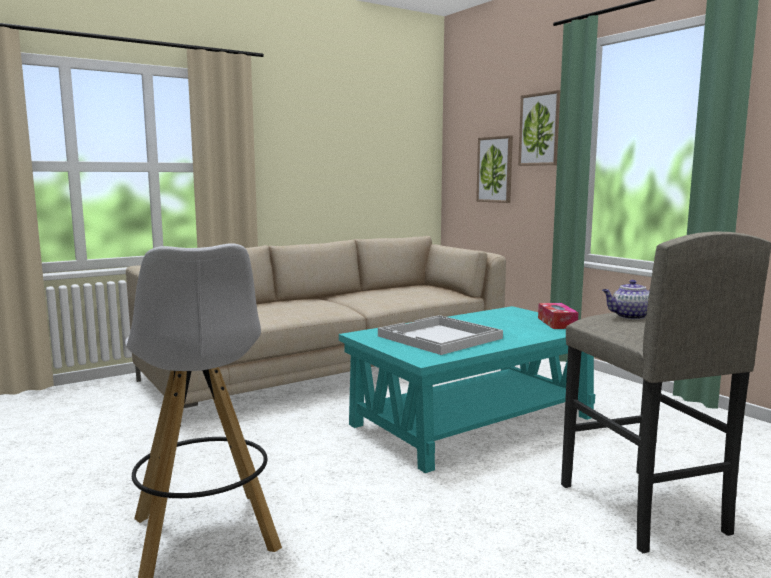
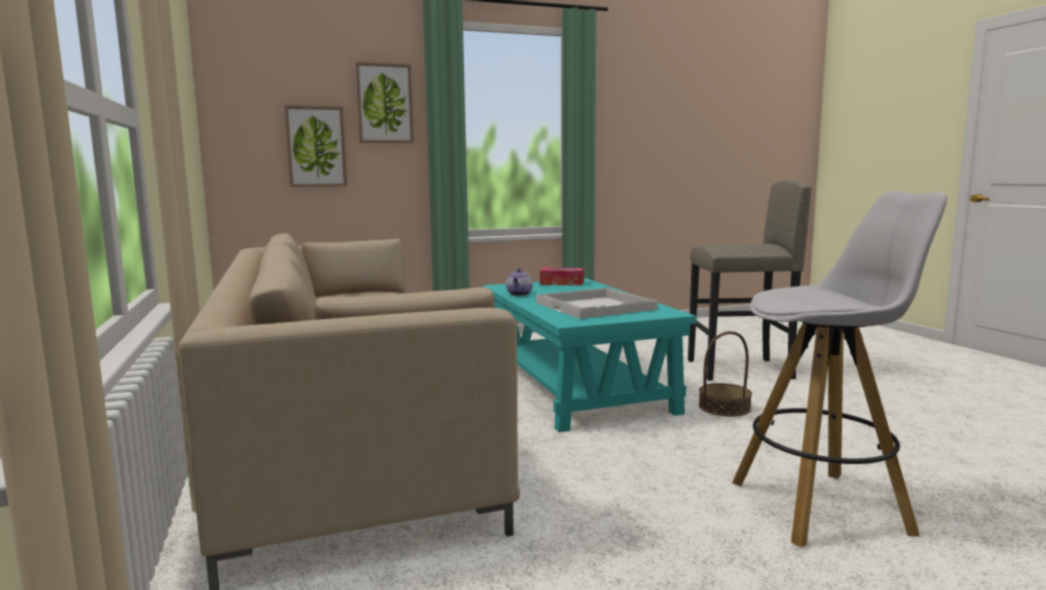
camera: 75 degrees left, 0 degrees up
(462, 495) = (724, 407): none -> basket
(630, 316) = (725, 244): teapot -> teapot (519, 294)

